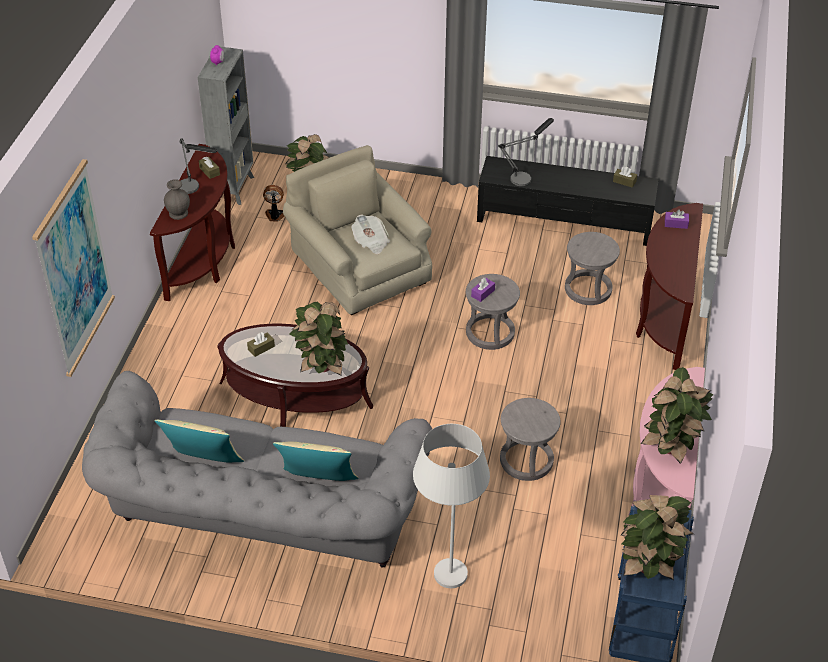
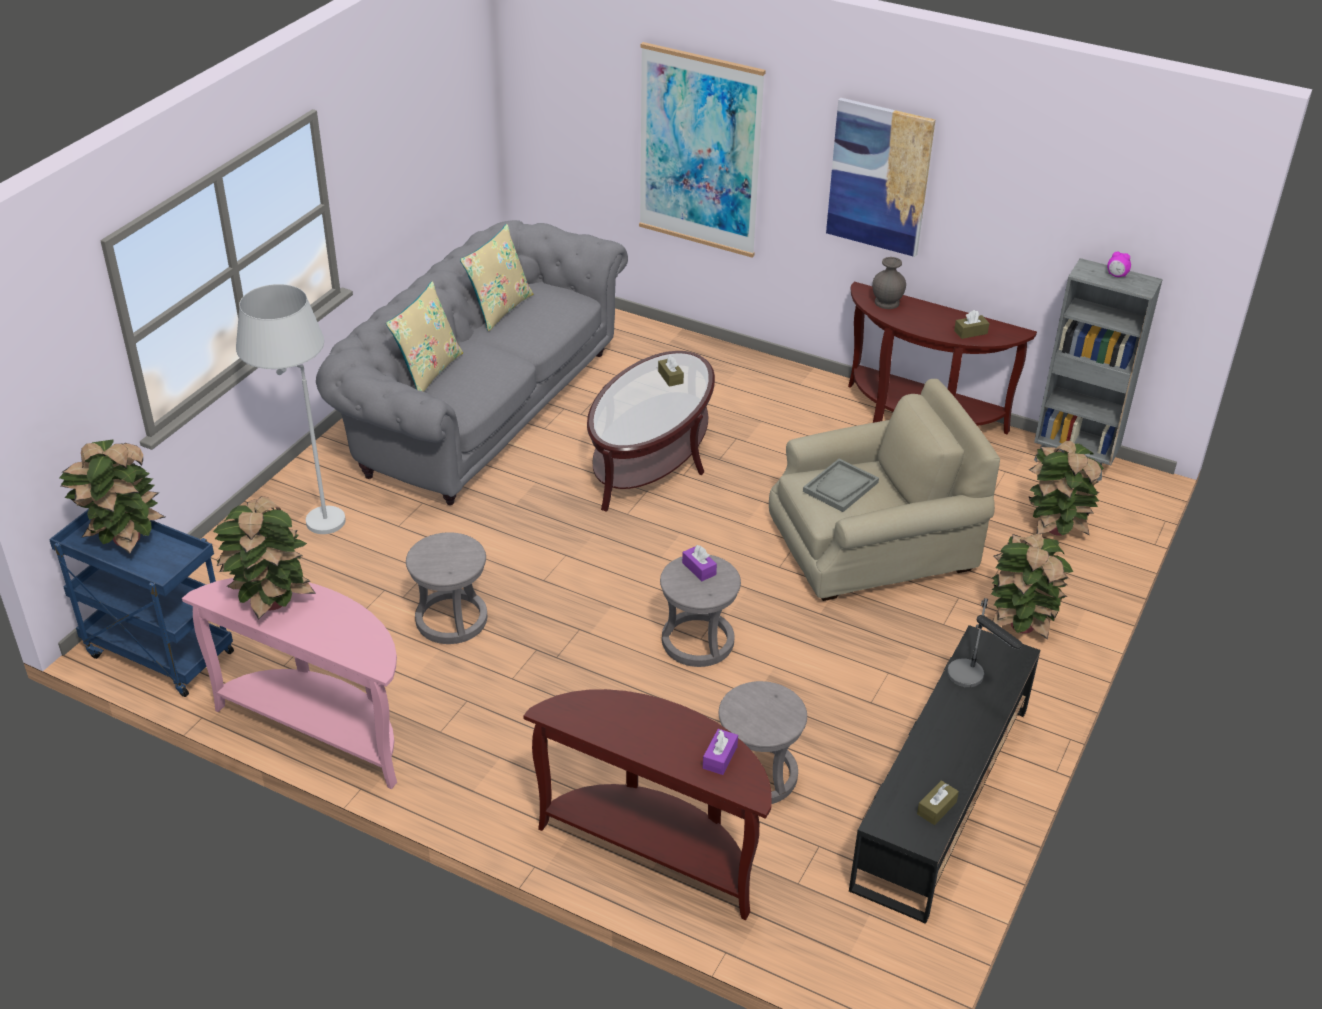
camera: 105 degrees right, 5 degrees down
(134, 151) = (879, 177): none -> picture
(194, 189) = (935, 317): table lamp -> none
(275, 216) = (1004, 487): fan -> none
(321, 367) = (619, 414): potted plant -> potted plant (1020, 623)
(371, 242) = (840, 487): newspaper -> grey tray

